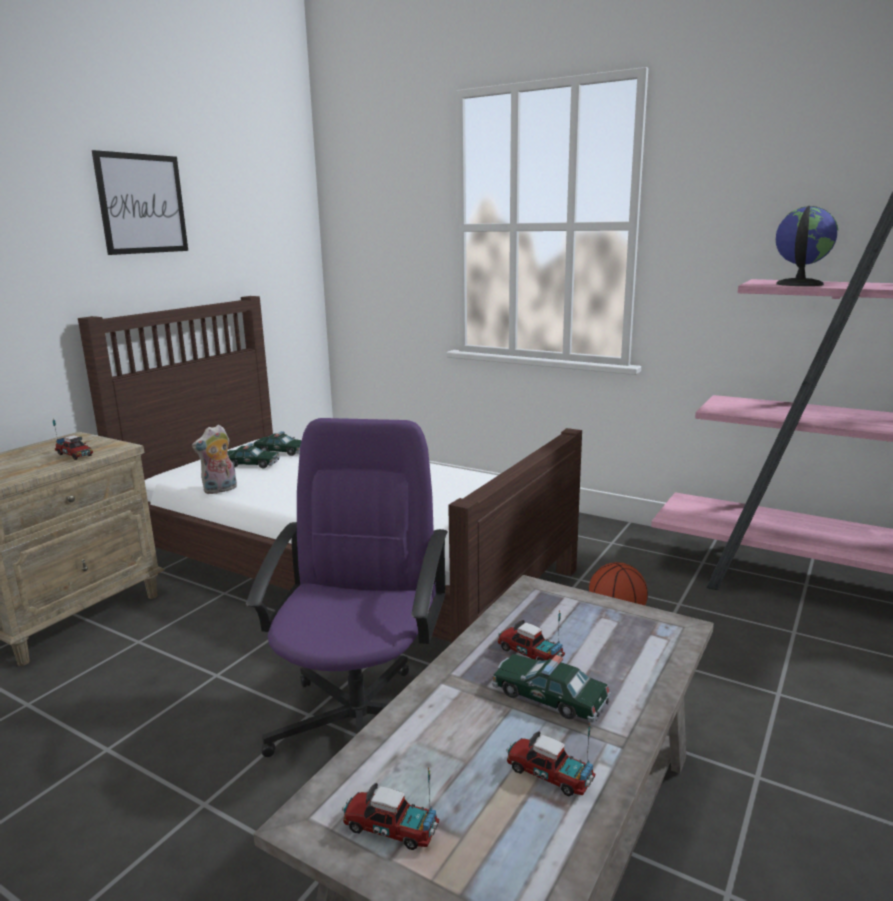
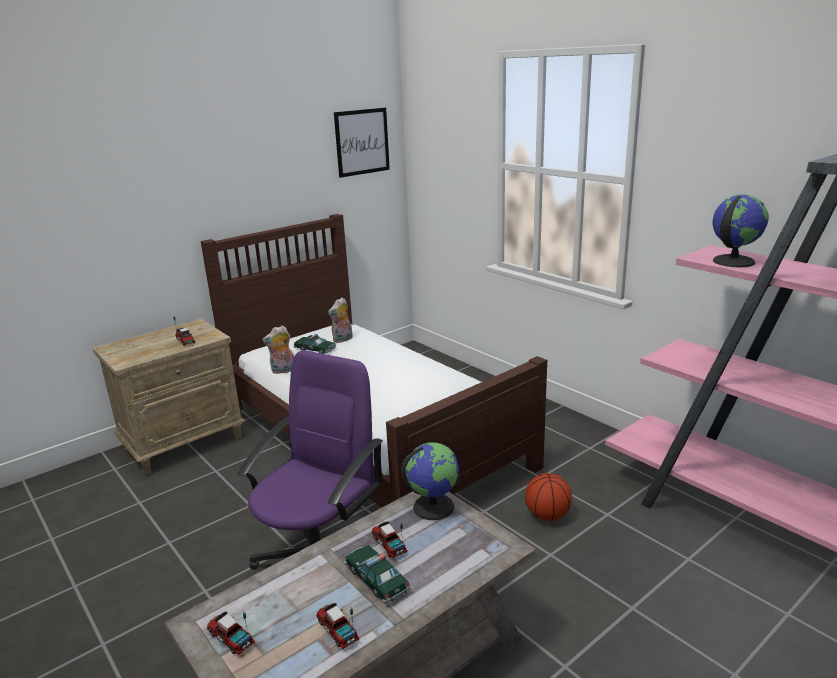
camera: 20 degrees right, 5 degrees up
(142, 204) = (251, 154): picture -> picture (362, 142)
(281, 451) = (343, 339): toy car -> plush toy
(549, 601) = (433, 506): none -> globe

